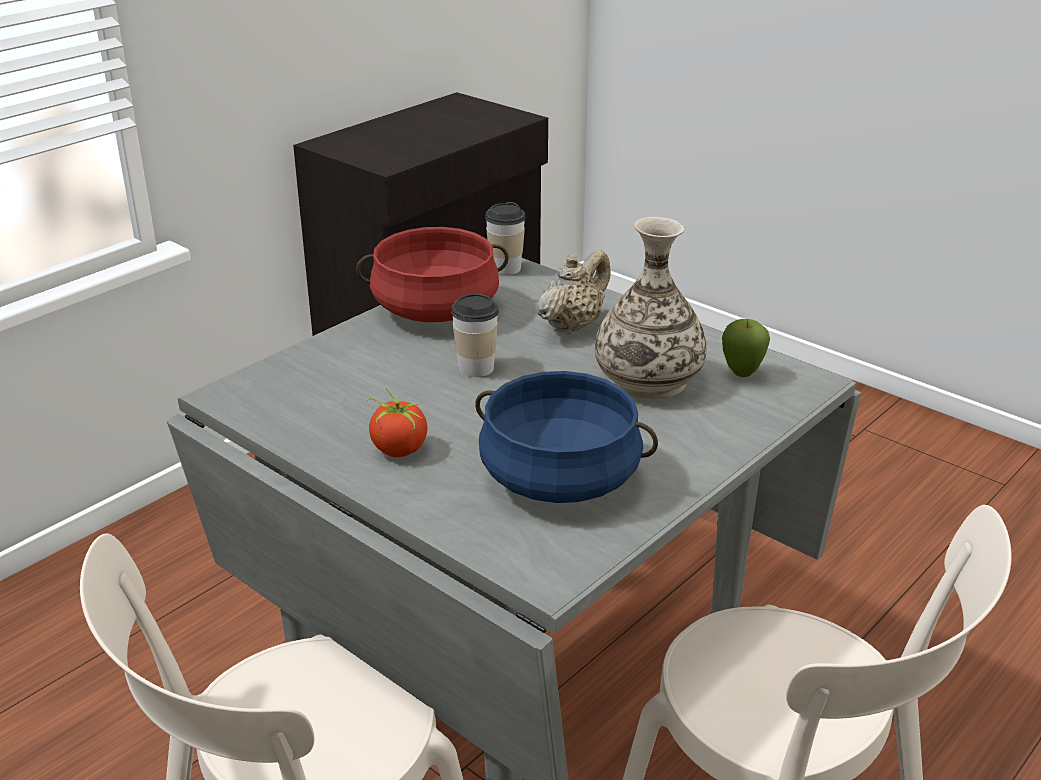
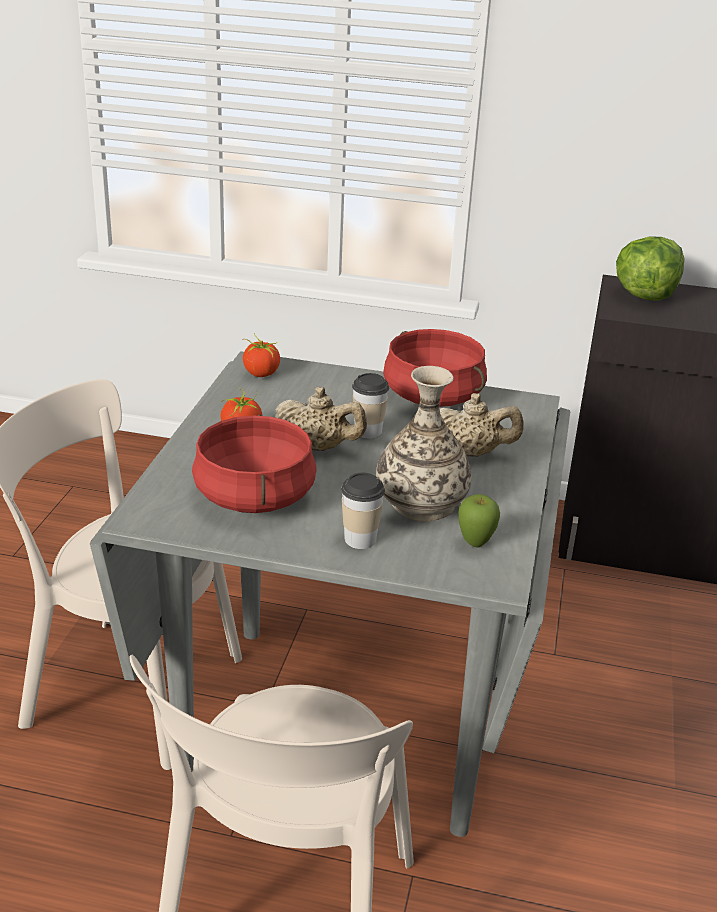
camera: 60 degrees right, 0 degrees up
(262, 398) = (261, 373): none -> tomato
(366, 143) = (644, 296): none -> lettuce
(483, 407) = (320, 447): none -> beige teapot
(505, 268) = (530, 405): cup -> cup (360, 539)
(561, 478) = (256, 497): blue cooking pot -> red cooking pot

